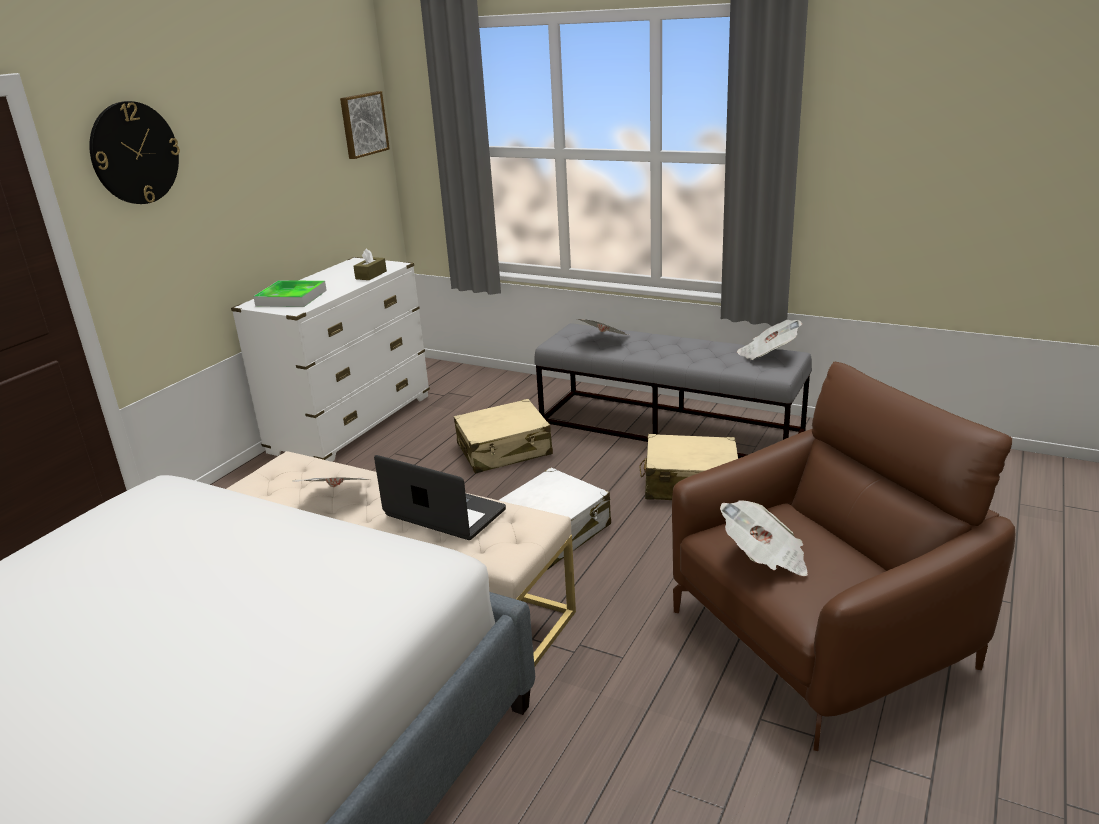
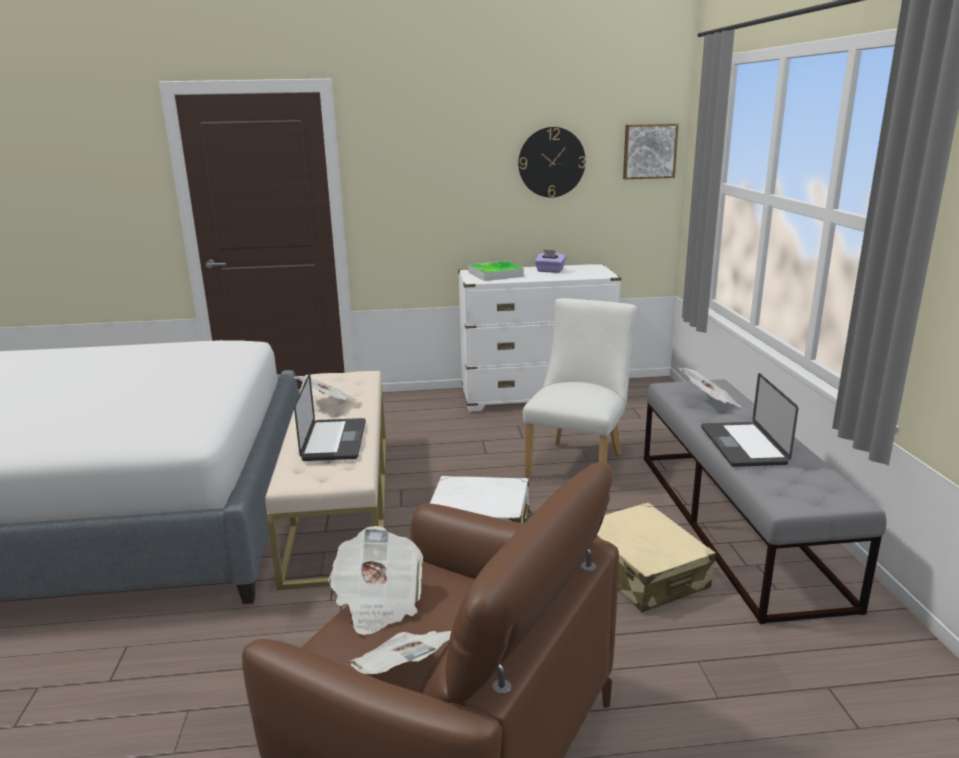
camera: 55 degrees right, 5 degrees down
(134, 153) = (404, 141): wall clock -> wall clock (551, 162)
(332, 278) = (550, 271): none -> purple tissue box
(371, 275) = (573, 276): brown tissue box -> none
(504, 450) = (578, 462): beige suitcase -> white chair
(686, 355) = (743, 445): none -> laptop
(767, 354) = (824, 485): newspaper -> newspaper (404, 672)

